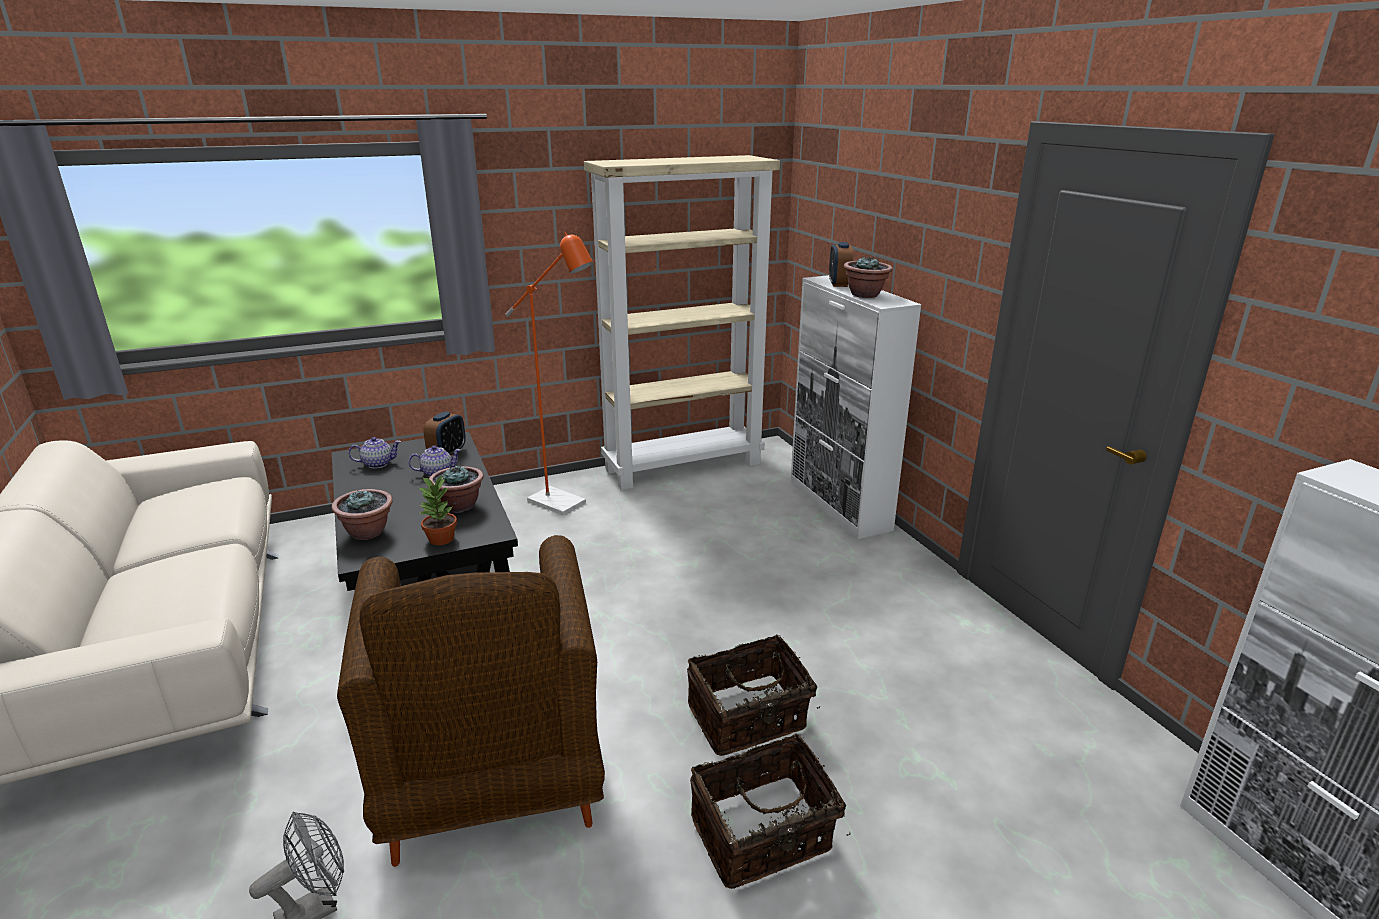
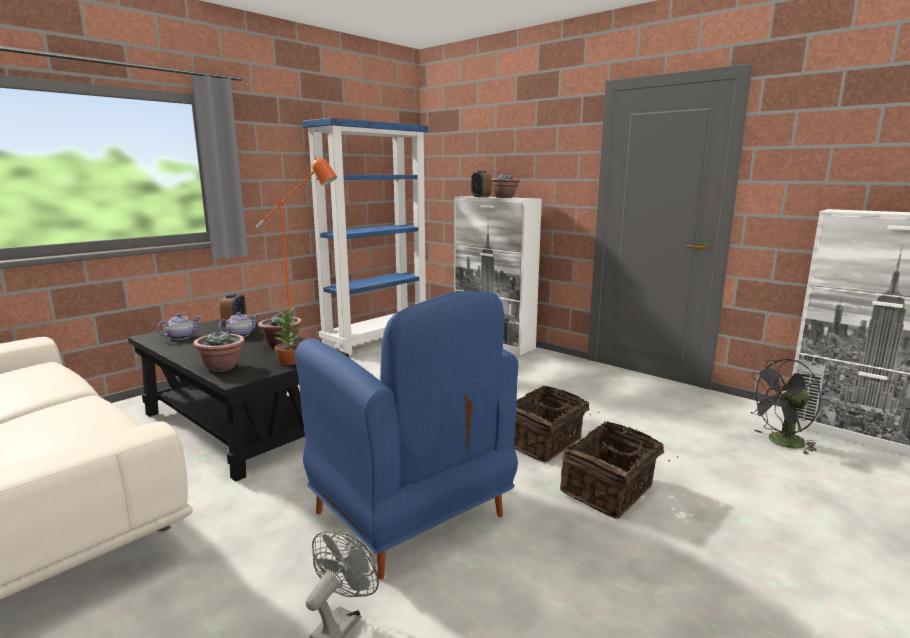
camera: 25 degrees left, 10 degrees down
(492, 787) = (411, 516): brown armchair -> blue armchair
(684, 466) = (376, 339): beige bookcase -> blue bookcase
(1130, 844) = (781, 443): none -> black fan

